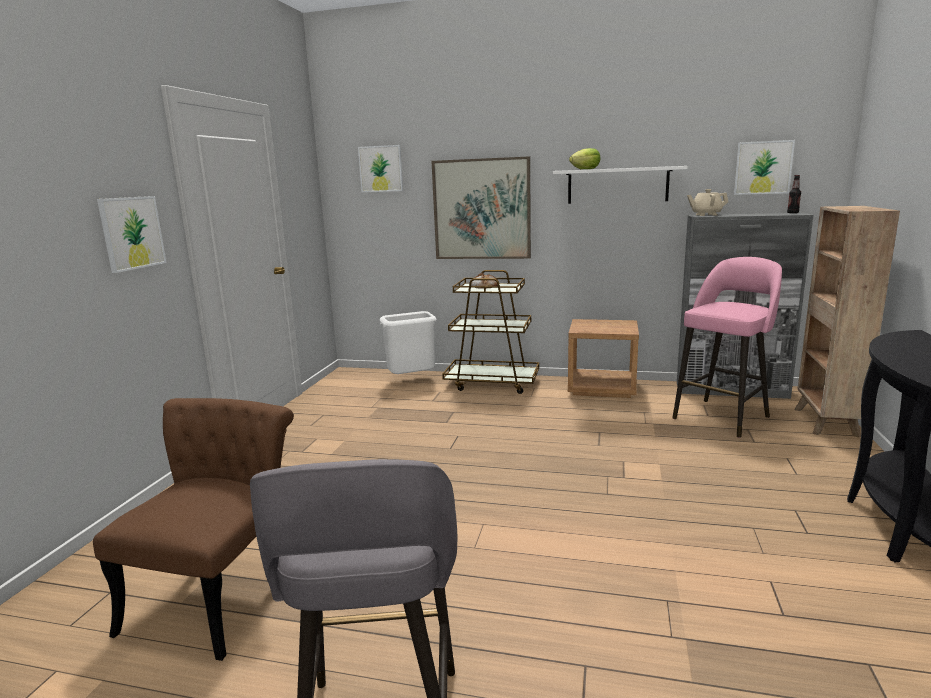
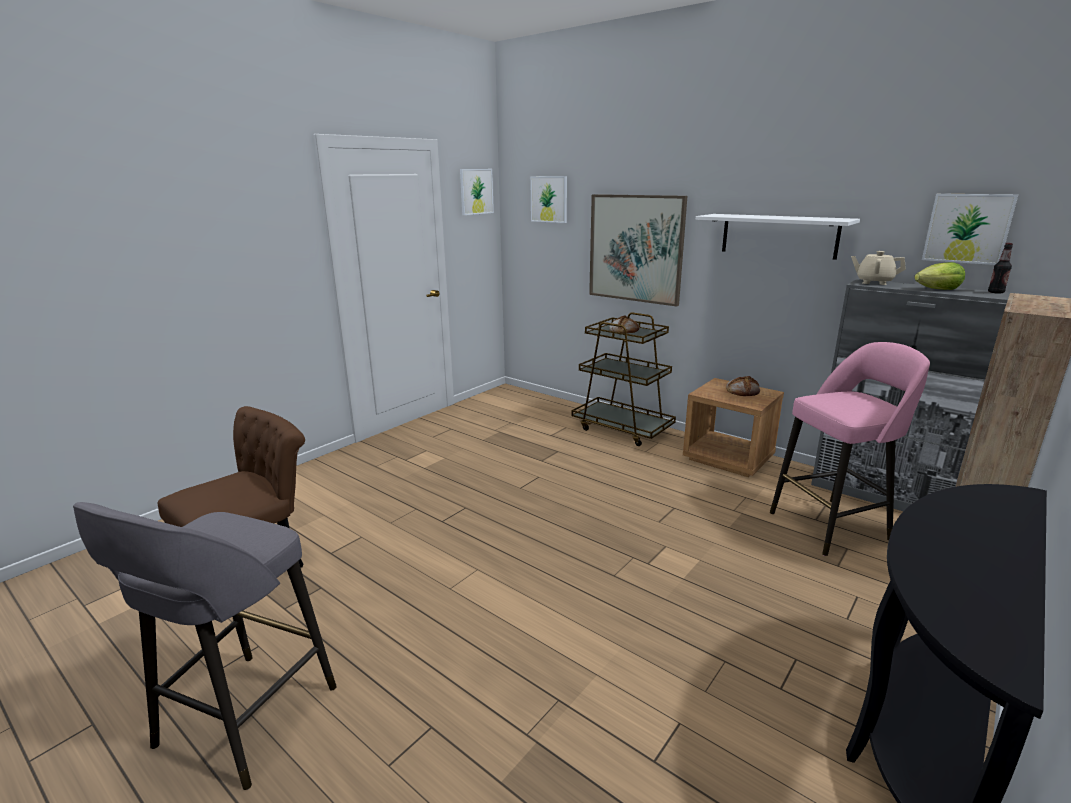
camera: 25 degrees right, 5 degrees up
(132, 233) = (273, 262): picture -> picture (476, 191)
(412, 381) = (552, 410): white trash can -> none
(585, 169) = (735, 216): lettuce -> lettuce (937, 290)
(606, 324) = (743, 390): none -> bread

